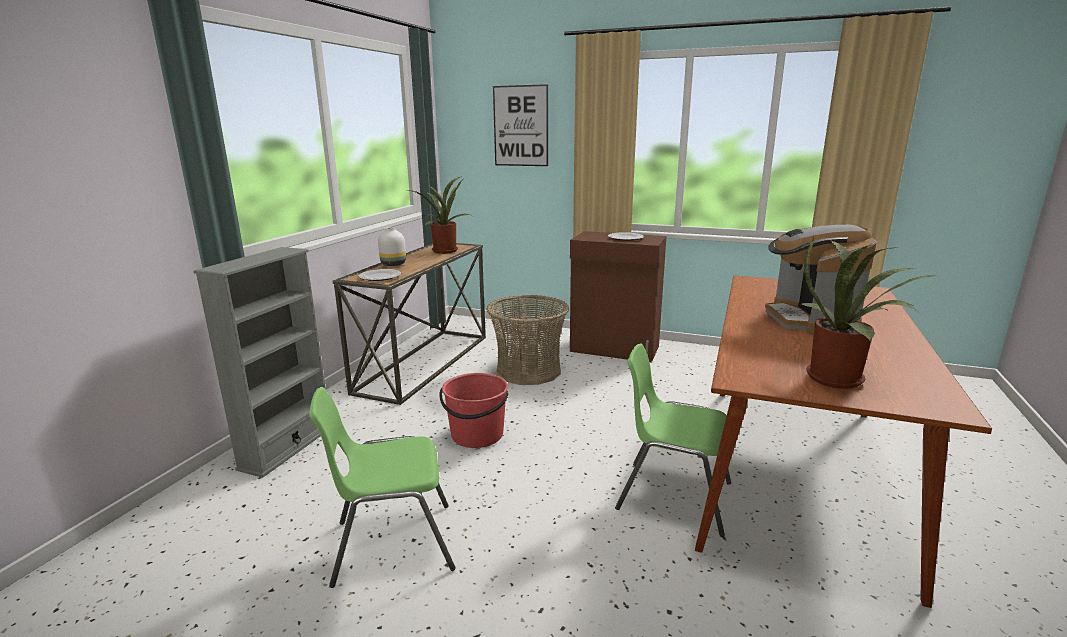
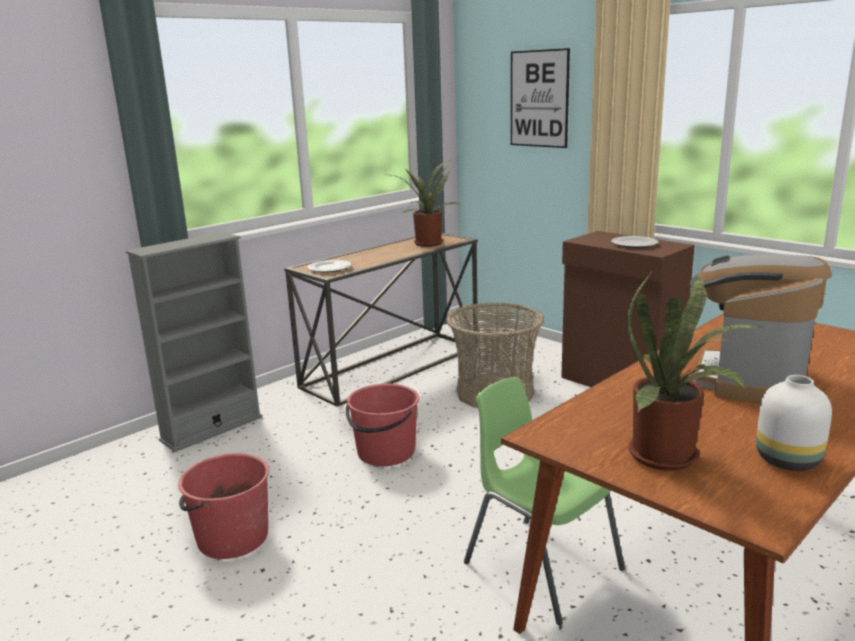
camera: 25 degrees right, 0 degrees up
(392, 264) = (357, 255): white vase -> white vase (786, 461)
(392, 544) = (231, 538): green chair -> red bucket

